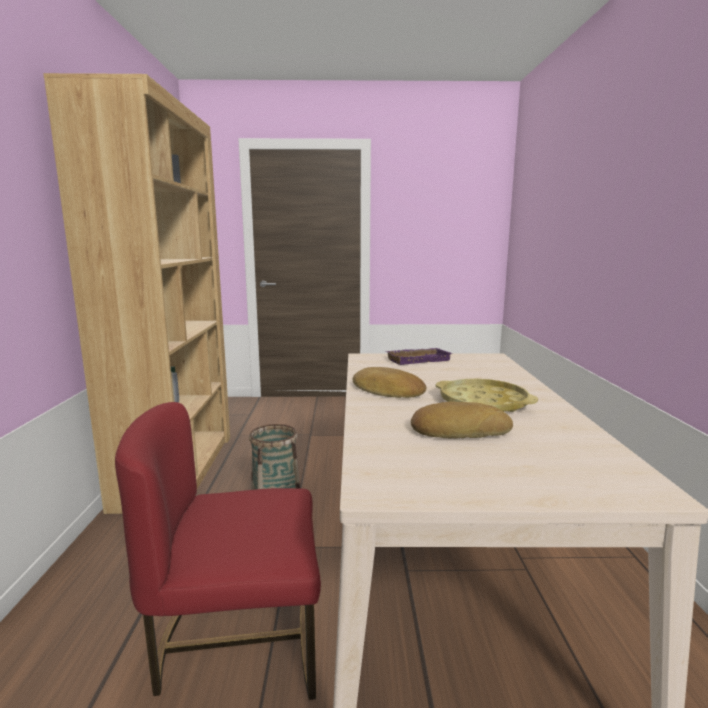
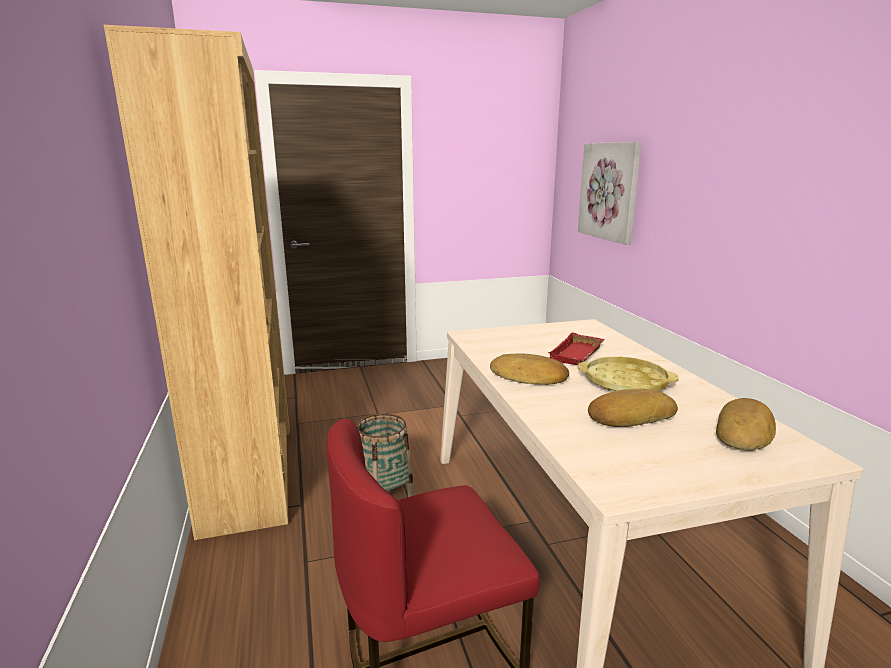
camera: 15 degrees left, 5 degrees up
(418, 359) = (523, 334): purple tray -> none
(456, 378) = (578, 355): none -> red tray
(548, 236) = (609, 191): none -> picture
(580, 458) = (745, 432): none -> bread

